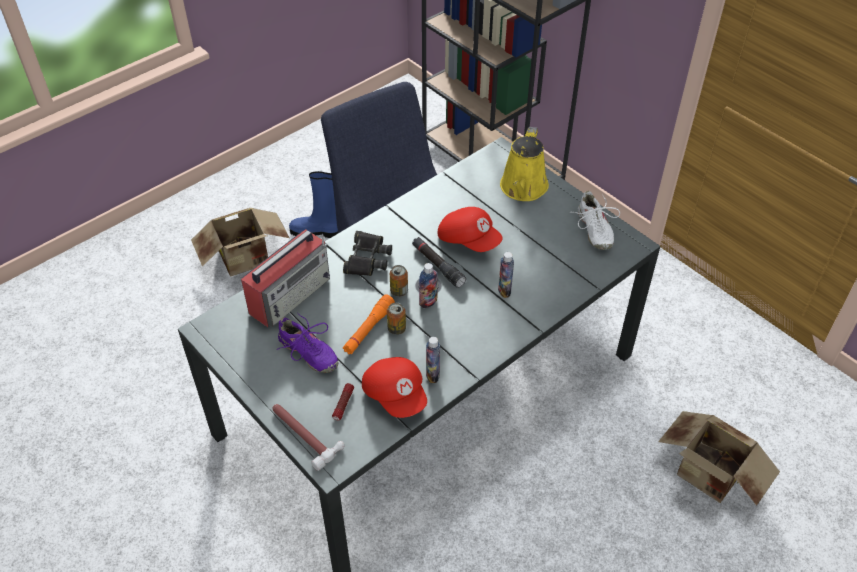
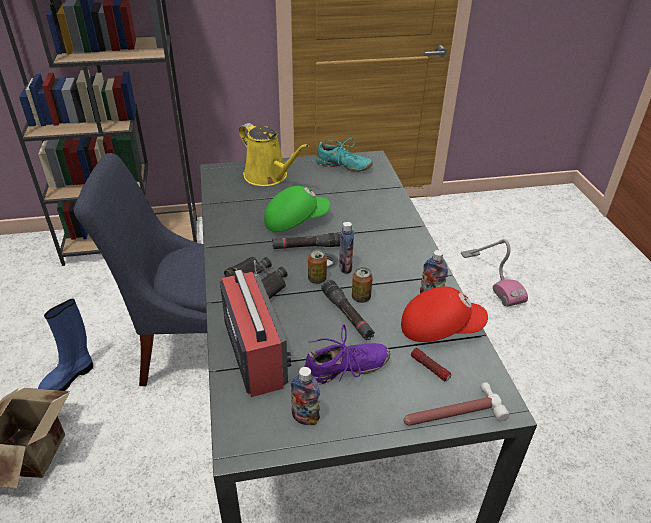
camera: 60 degrees left, 10 degrees down
(368, 329) = (347, 315): orange flashlight -> black flashlight
(469, 240) = (295, 220): red cap -> green cap
(504, 290) = (367, 225): bottle -> bottle (305, 418)
(594, 230) = (343, 166): white shoe -> turquoise shoe
(708, 478) = (491, 278): cardboard box -> vacuum cleaner

